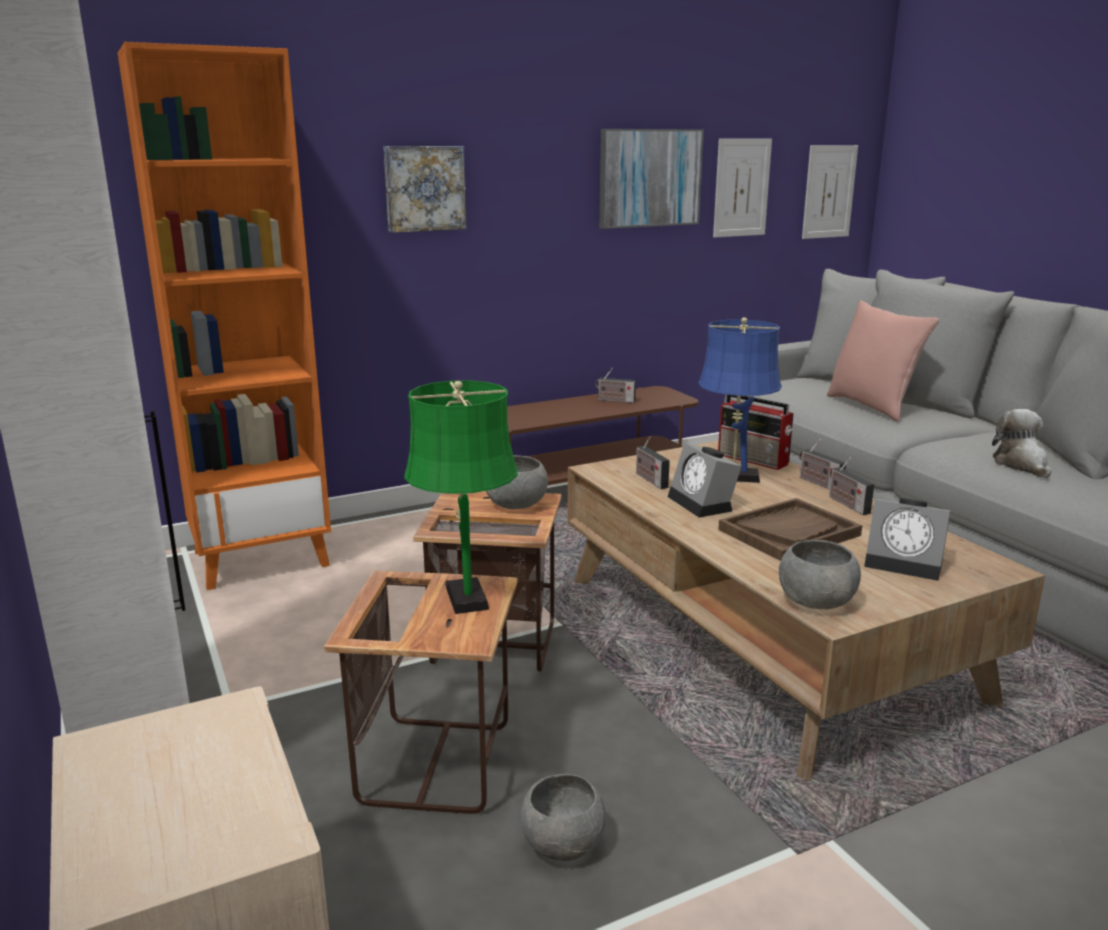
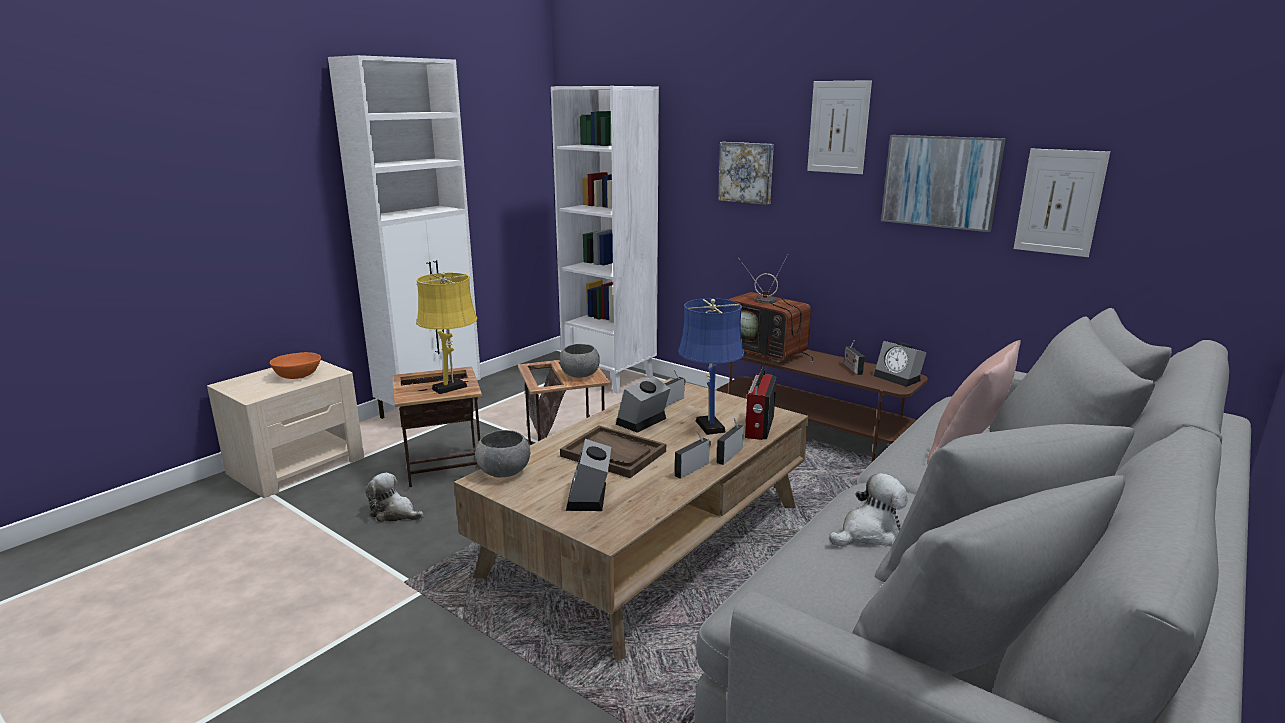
camera: 65 degrees right, 0 degrees up
(189, 760) = (298, 375): none -> orange bowl
(262, 557) = (610, 377): orange bookcase -> white bookcase
(466, 595) = (453, 387): green table lamp -> yellow table lamp
(525, 417) = (767, 353): none -> television
(564, 843) = (394, 513): grey bowl -> plush toy
(658, 393) = (899, 378): none -> alarm clock
(829, 192) = (1212, 222): picture -> picture (838, 127)

